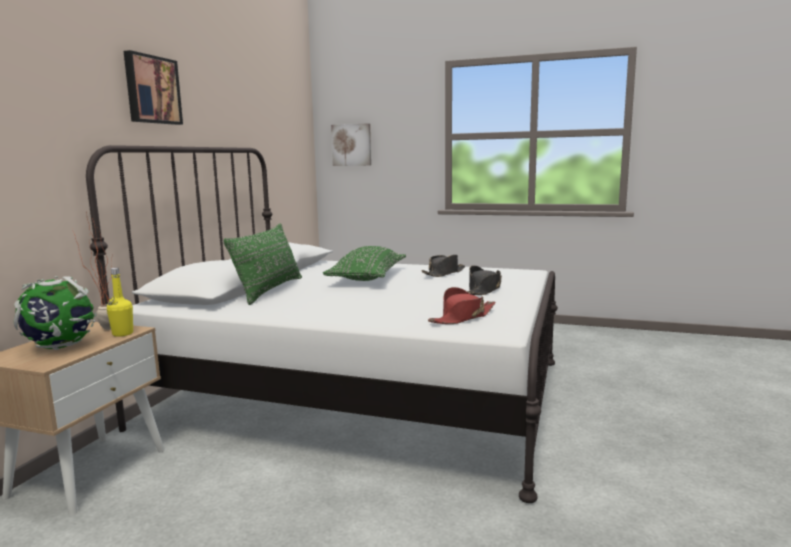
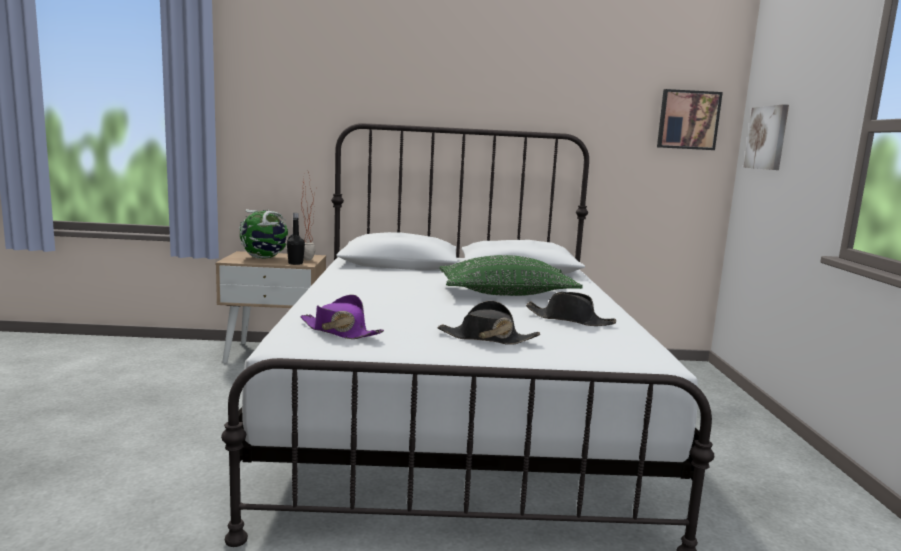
camera: 70 degrees right, 0 degrees up
(123, 334) = (295, 263): yellow bottle -> black bottle
(151, 90) = (428, 76): picture -> picture (687, 120)
(270, 290) = (420, 272): green pillow -> none
(462, 318) = (339, 331): red hat -> purple hat

